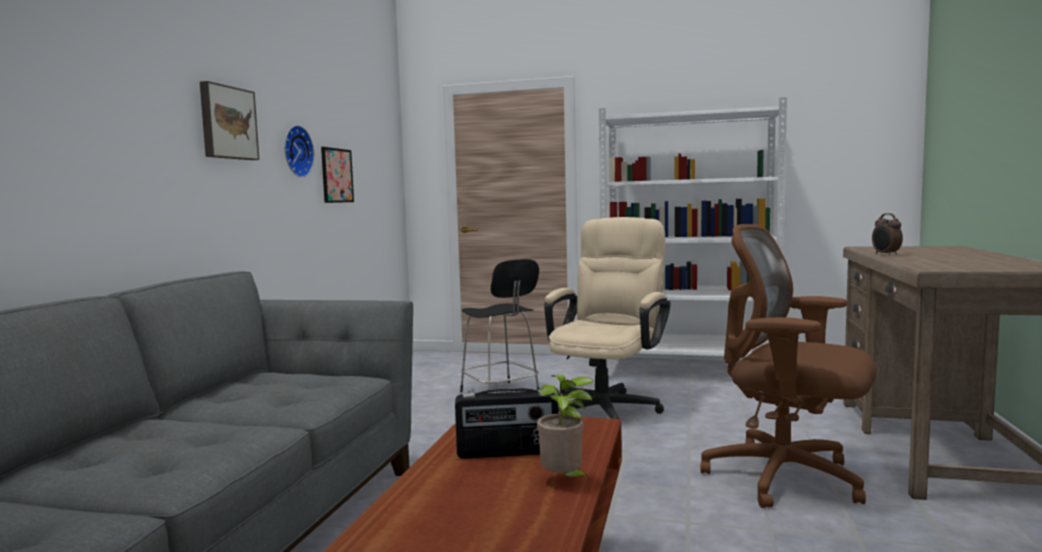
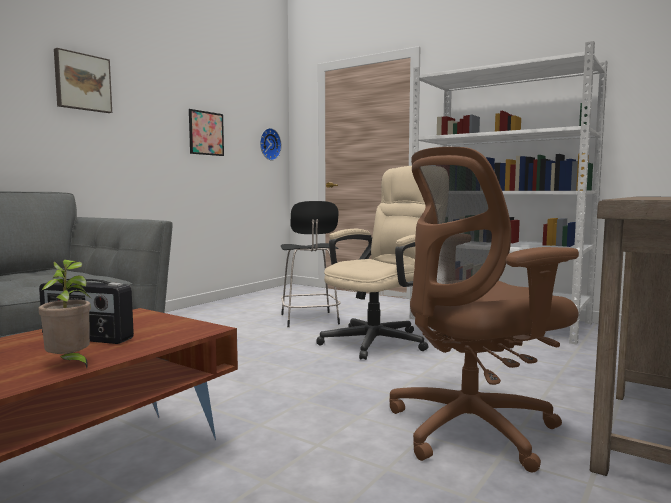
camera: 20 degrees right, 0 degrees up
(295, 151) = (158, 110): wall clock -> wall clock (268, 144)
(793, 477) = (478, 425): brown office chair -> brown office chair turned 75 degrees counterclockwise
(885, 254) = (645, 197): alarm clock -> none

